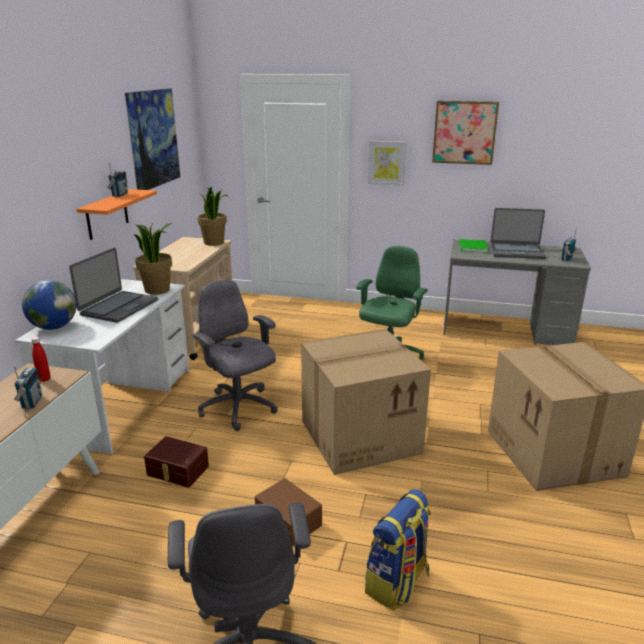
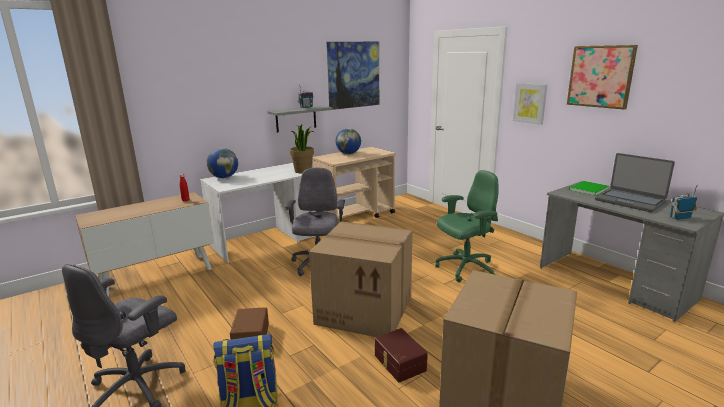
camera: 40 degrees right, 5 degrees down
(31, 402) = (162, 208): radio -> none
(107, 214) = (296, 119): orange shelf -> grey shelf
(118, 307) = (268, 175): laptop -> none
(174, 252) = (348, 153): none -> globe
(177, 471) = (241, 284): brown storage box -> brown storage box (399, 363)
(214, 242) = (382, 152): potted plant -> none

